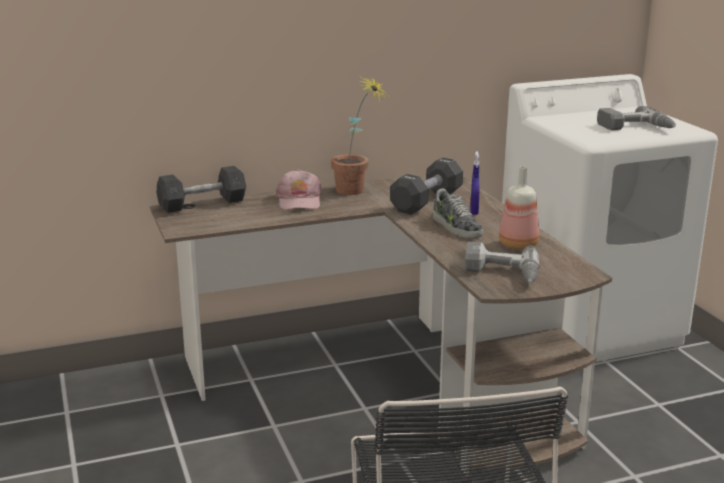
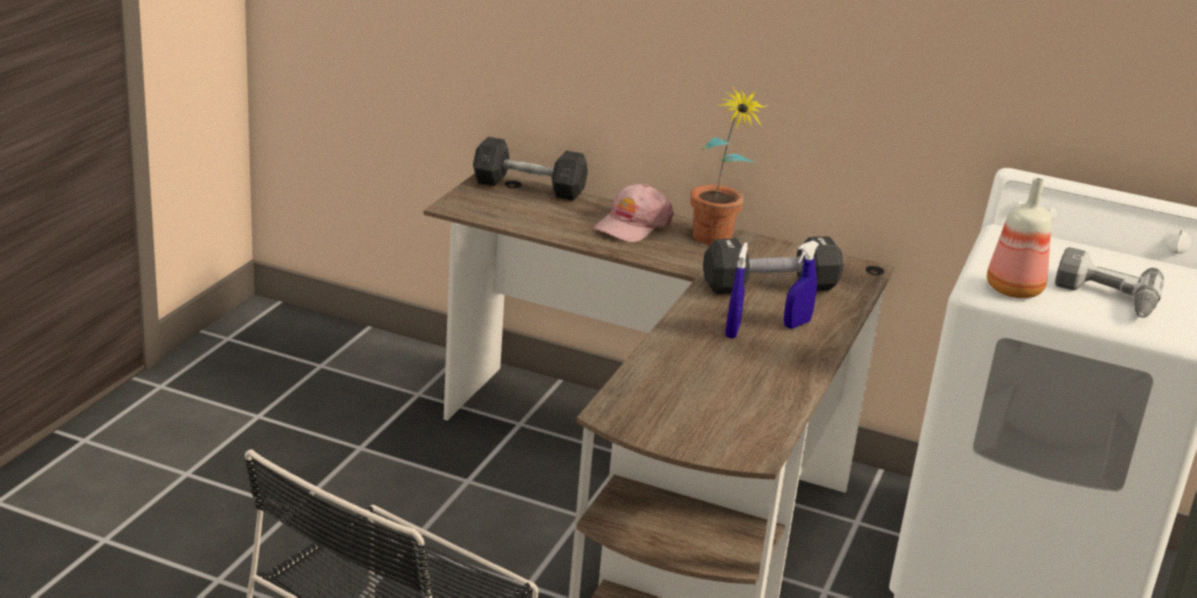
camera: 40 degrees right, 5 degrees up
(456, 227) = (732, 331): shoe -> blue spray bottle
(501, 273) = (660, 403): power drill -> none
(519, 244) = (757, 385): bottle -> bottle (1015, 290)

